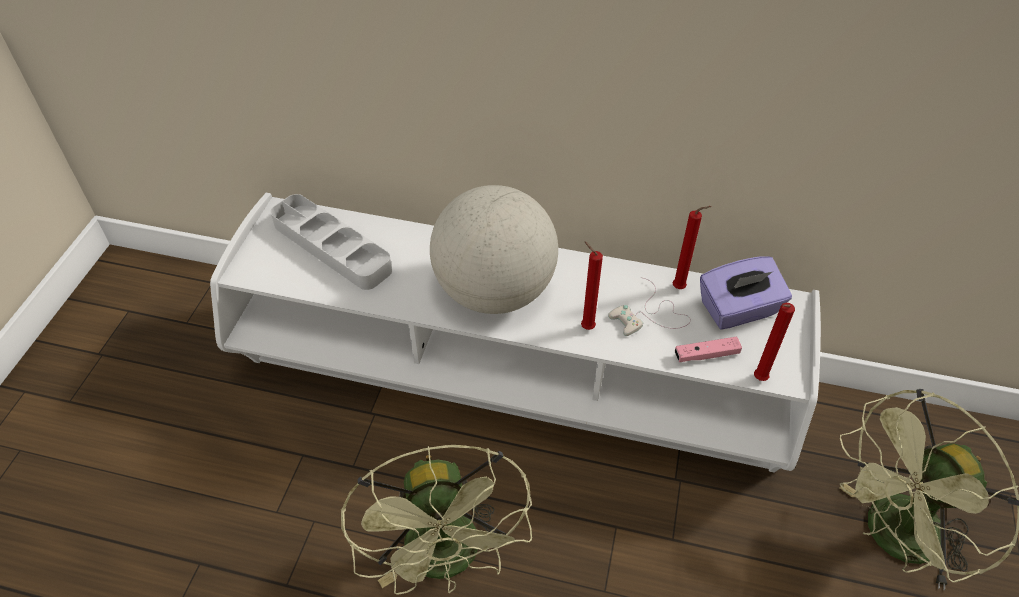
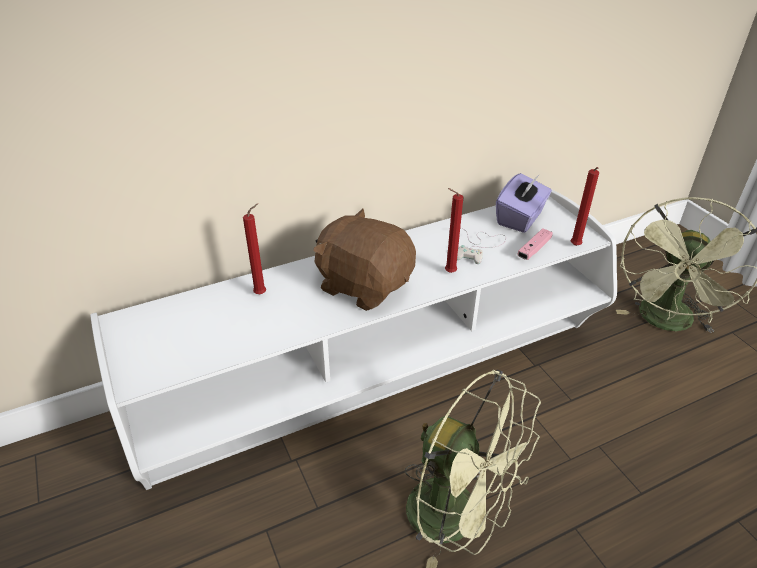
camera: 40 degrees left, 10 degrees down
(331, 247) = (199, 322): grey tray -> none
(494, 292) = (364, 285): globe -> brown plush toy
(681, 288) = (476, 223): red candle -> red candle (262, 293)

